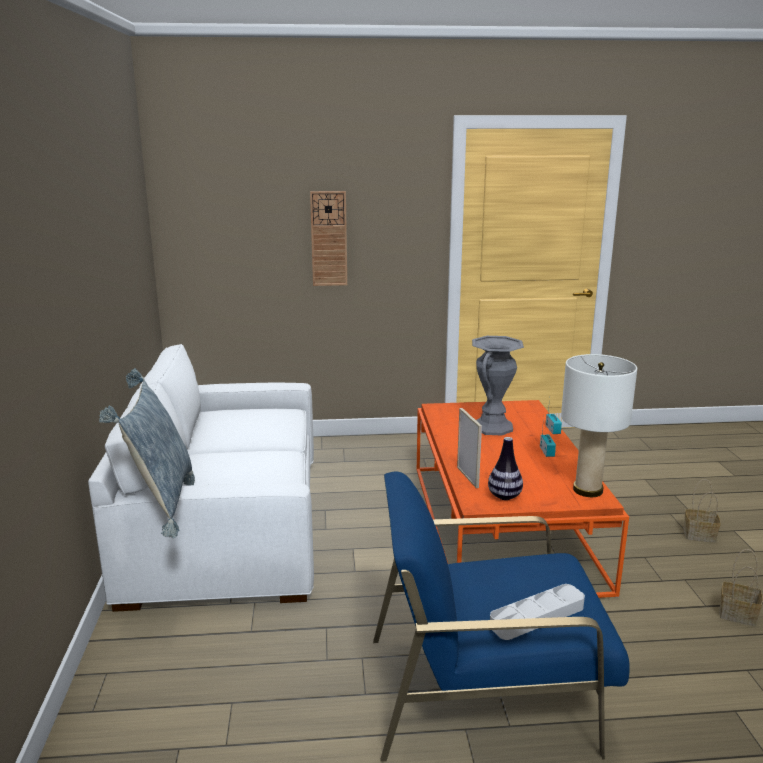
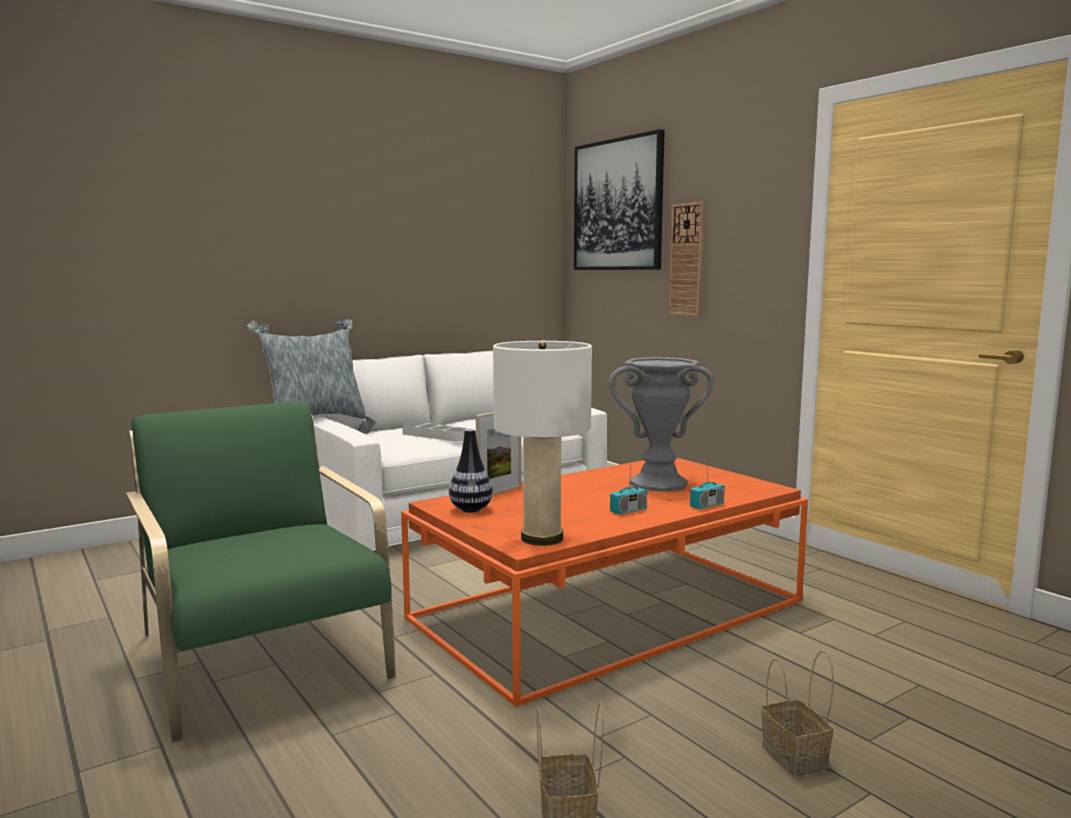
camera: 60 degrees right, 10 degrees down
(233, 187) = (618, 205): none -> picture
(489, 691) = (265, 662): blue armchair -> green armchair
(537, 616) = (219, 552): grey tray -> grey tray (434, 436)

